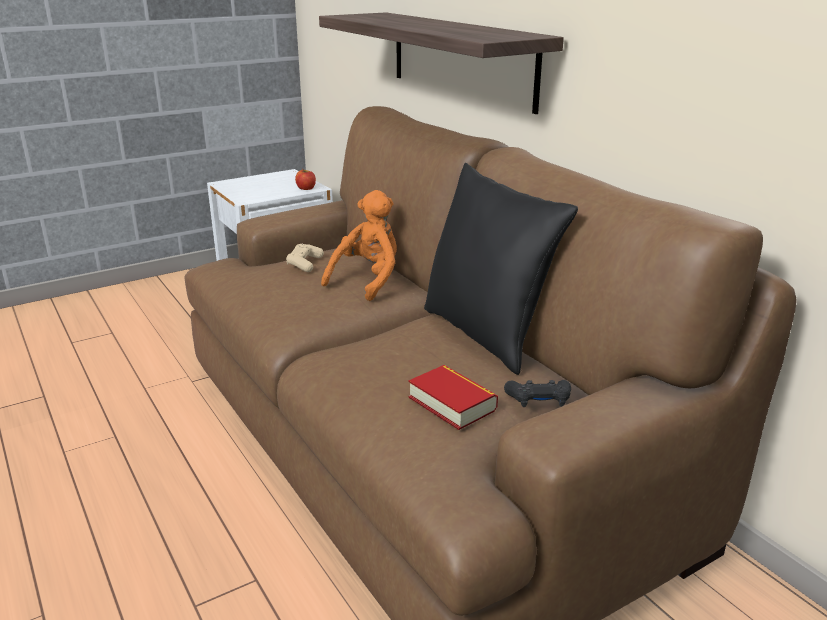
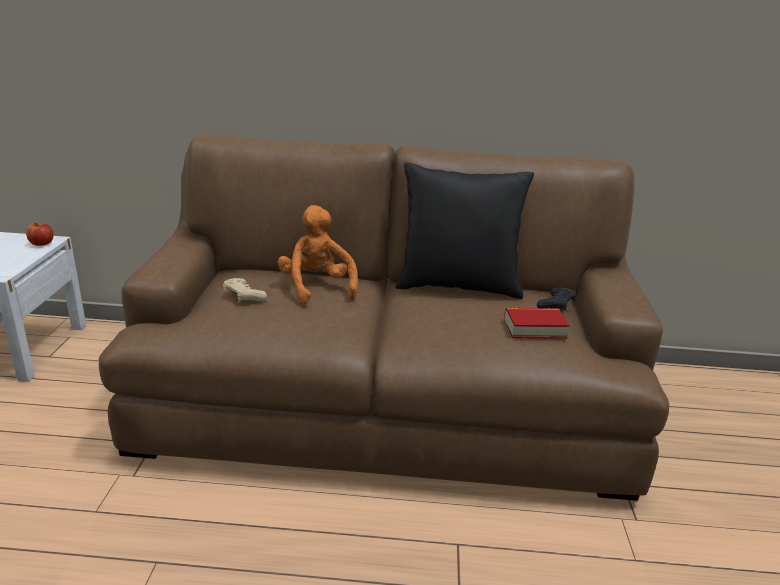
camera: 55 degrees left, 0 degrees up
(460, 58) = (282, 80): shelf -> none

